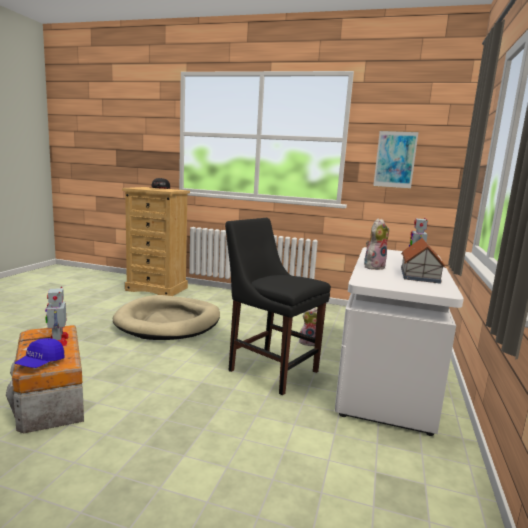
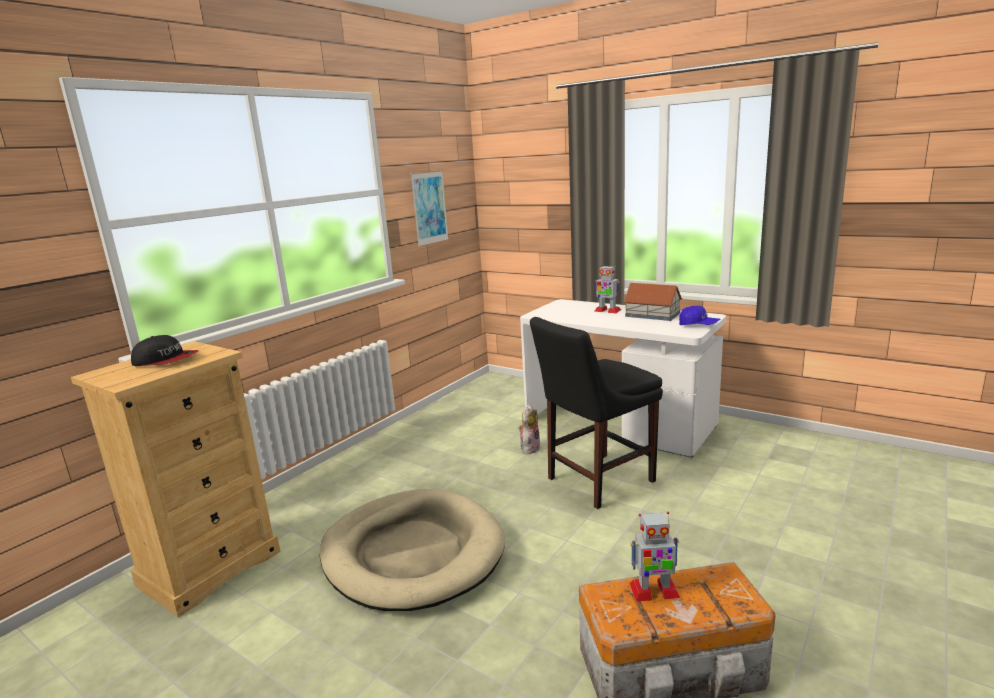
camera: 70 degrees left, 5 degrees up
(41, 363) = (736, 594): blue cap -> blue cap (698, 325)
(373, 267) = (625, 324): plush toy -> none

